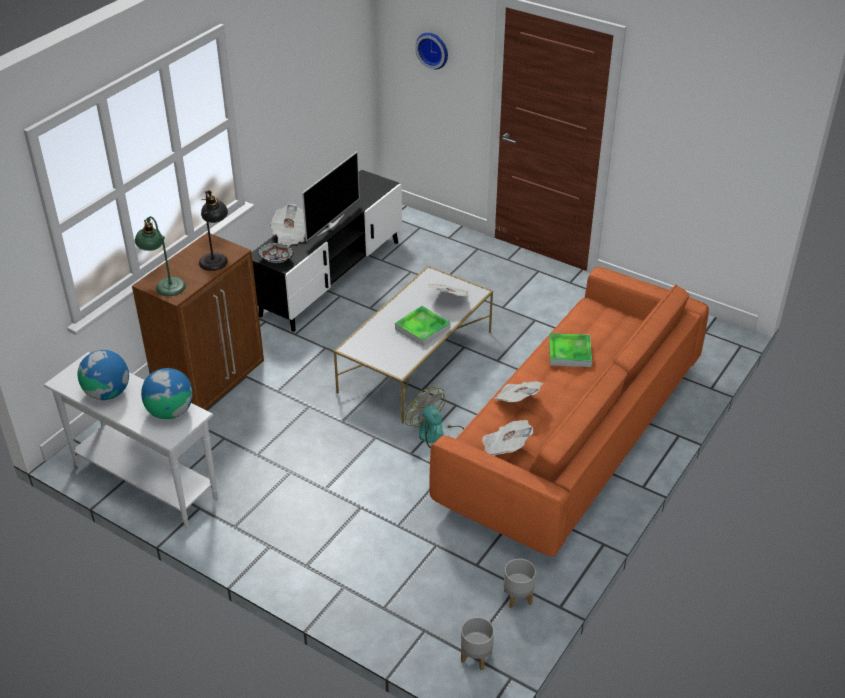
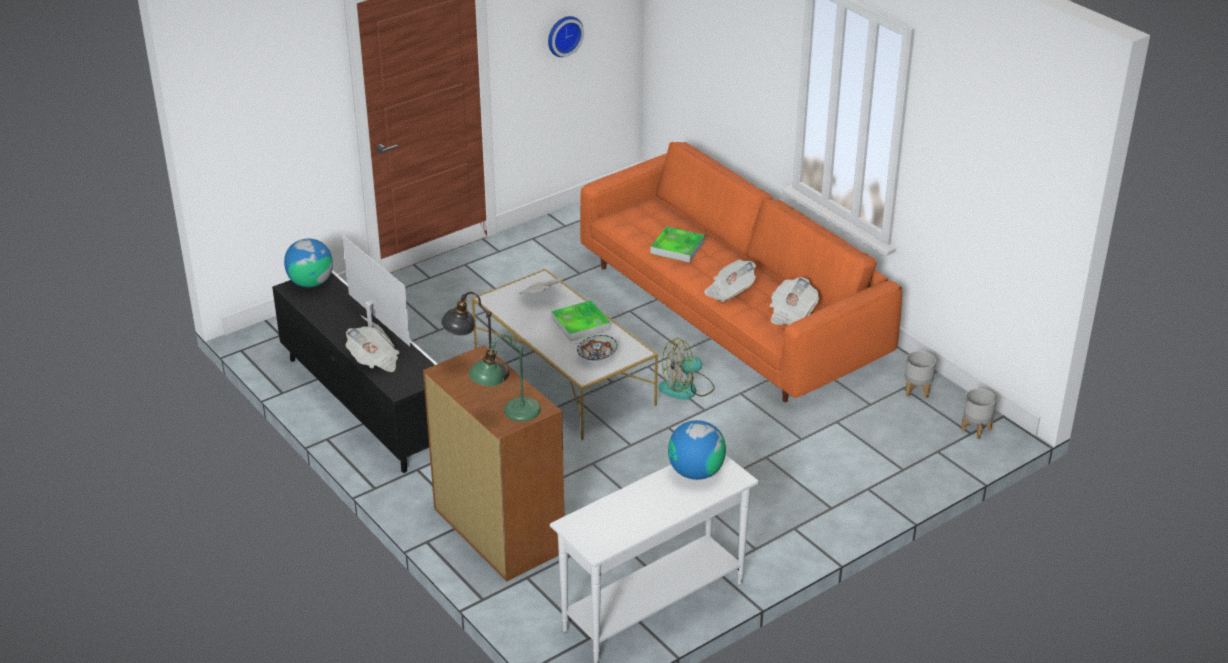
camera: 70 degrees left, 5 degrees down
(107, 393) = (639, 514): globe -> globe (311, 282)
(276, 260) = (418, 379): bowl -> bowl (596, 357)
(433, 49) = (276, 102): wall clock -> wall clock (563, 35)

